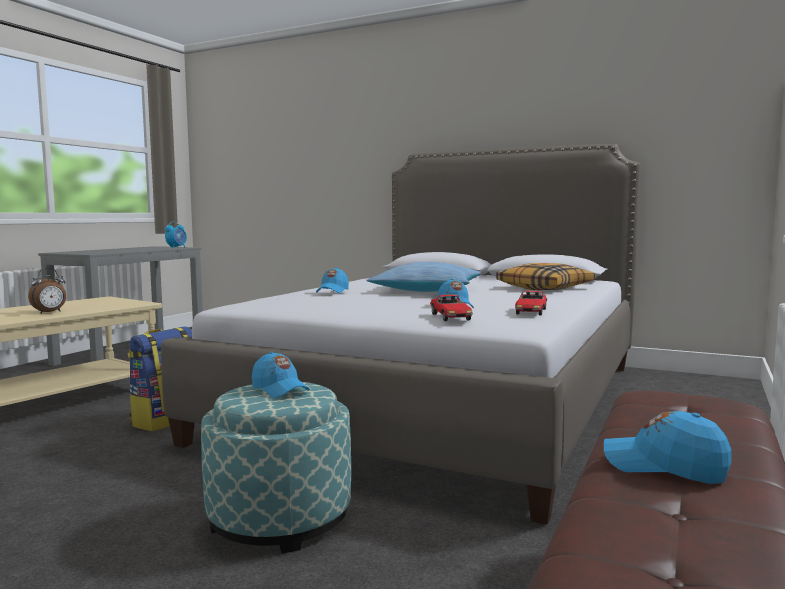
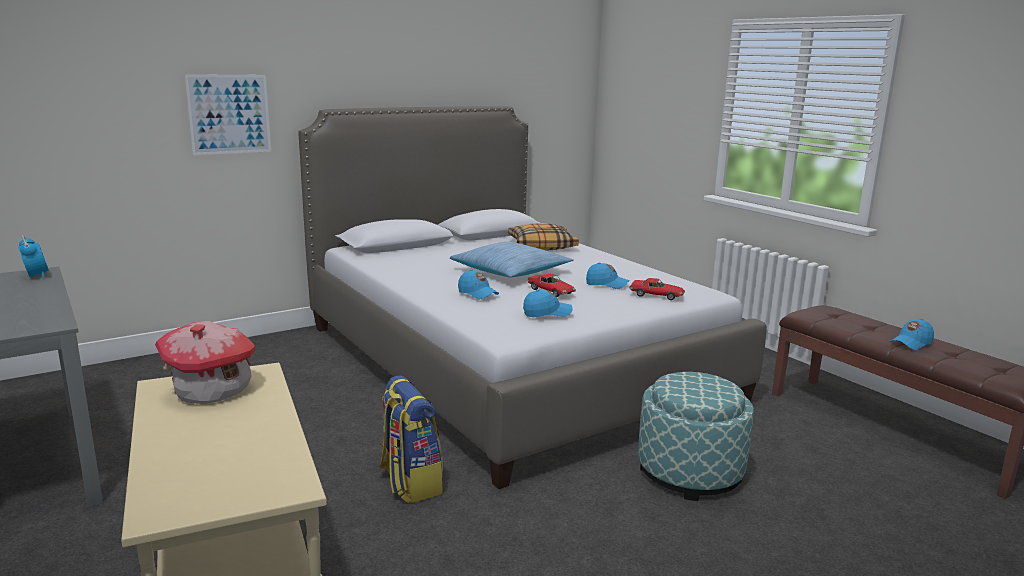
camera: 60 degrees left, 10 degrees up
(50, 312) = (254, 423): alarm clock -> none
(101, 303) = (212, 390): none -> toy house
(279, 389) = (692, 383): blue cap -> blue cap (547, 313)
(352, 161) = (229, 114): none -> picture
(531, 312) = (651, 276): toy car -> toy car (551, 291)

